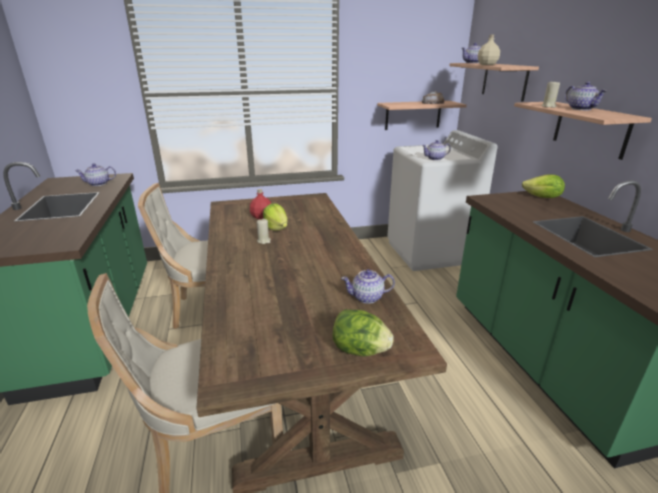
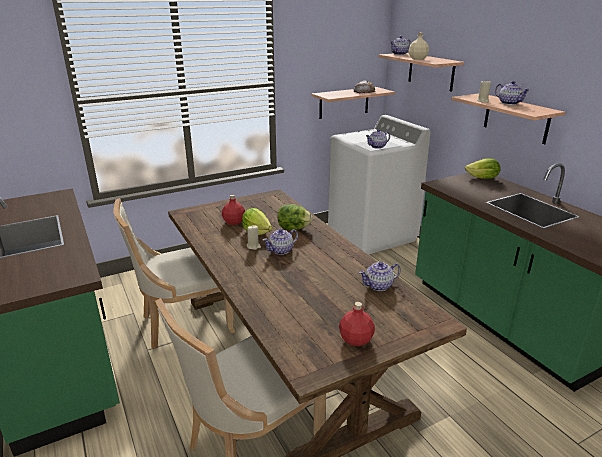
camera: 15 degrees left, 0 degrees up
(99, 184) = (47, 205): teapot -> teapot (281, 250)
(303, 353) = (356, 340): none -> red bottle
(360, 350) = (398, 329): lettuce -> lettuce (293, 228)

